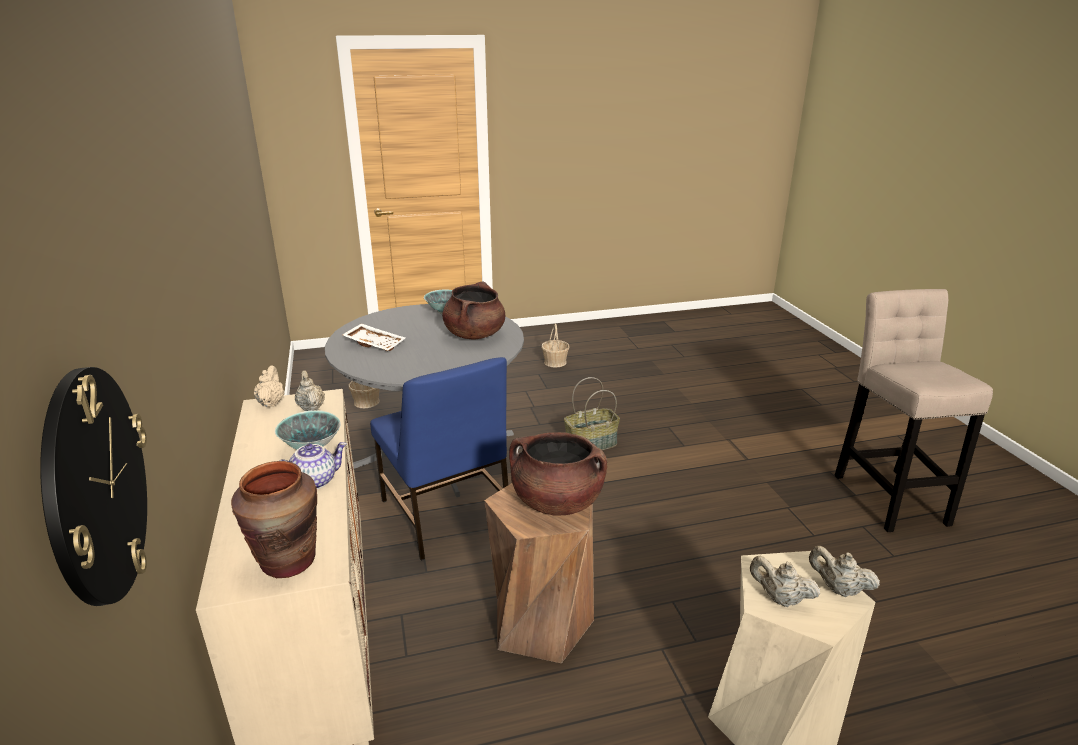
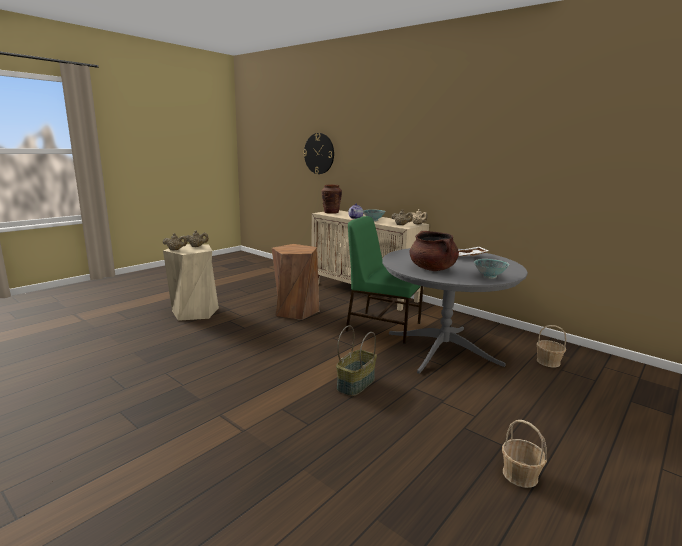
camera: 145 degrees right, 10 degrees down
(445, 515) = (382, 326): blue chair -> green chair
(556, 502) = (290, 249): brown cooking pot -> none
(888, 495) = (87, 420): beige stool -> none

